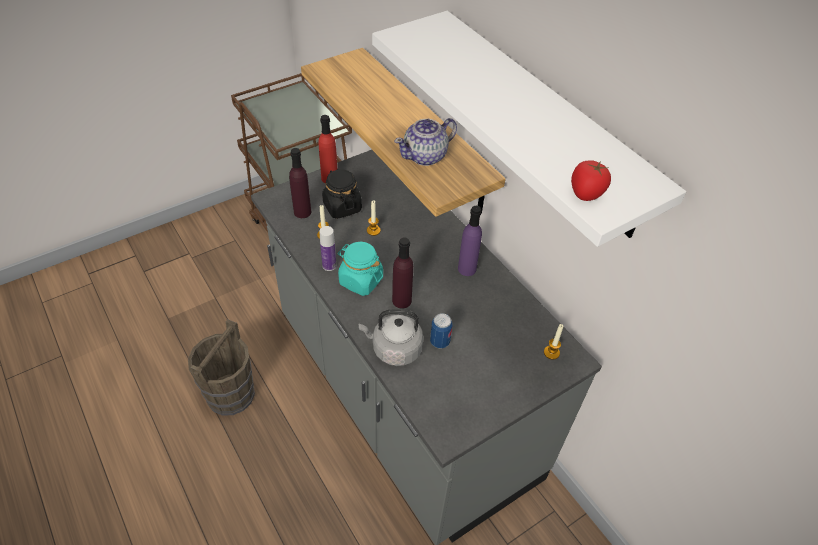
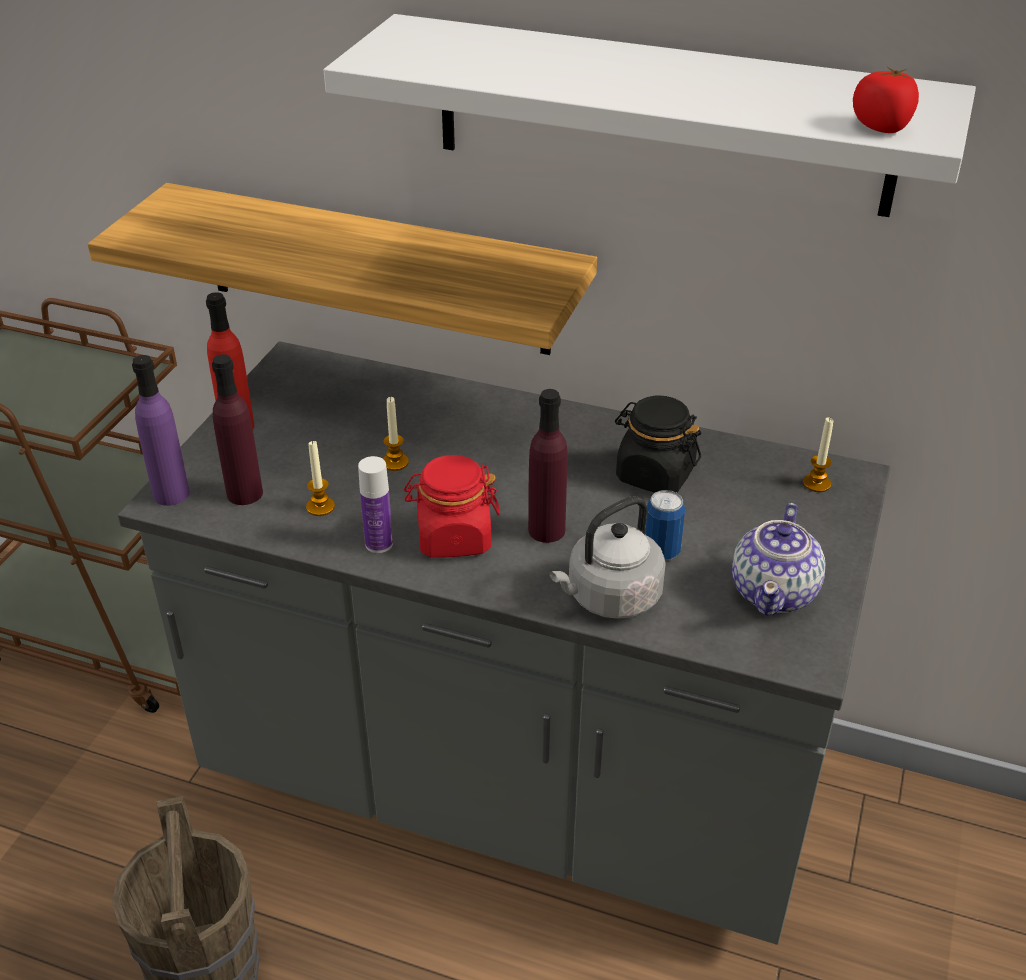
camera: 35 degrees left, 10 degrees down
(342, 207) = (305, 455): black jar -> black jar (654, 474)
(360, 280) = (453, 537): turquoise jar -> red jar
(425, 156) = (452, 276): teapot -> teapot (775, 592)
(467, 269) = (591, 443): purple bottle -> purple bottle (171, 494)

